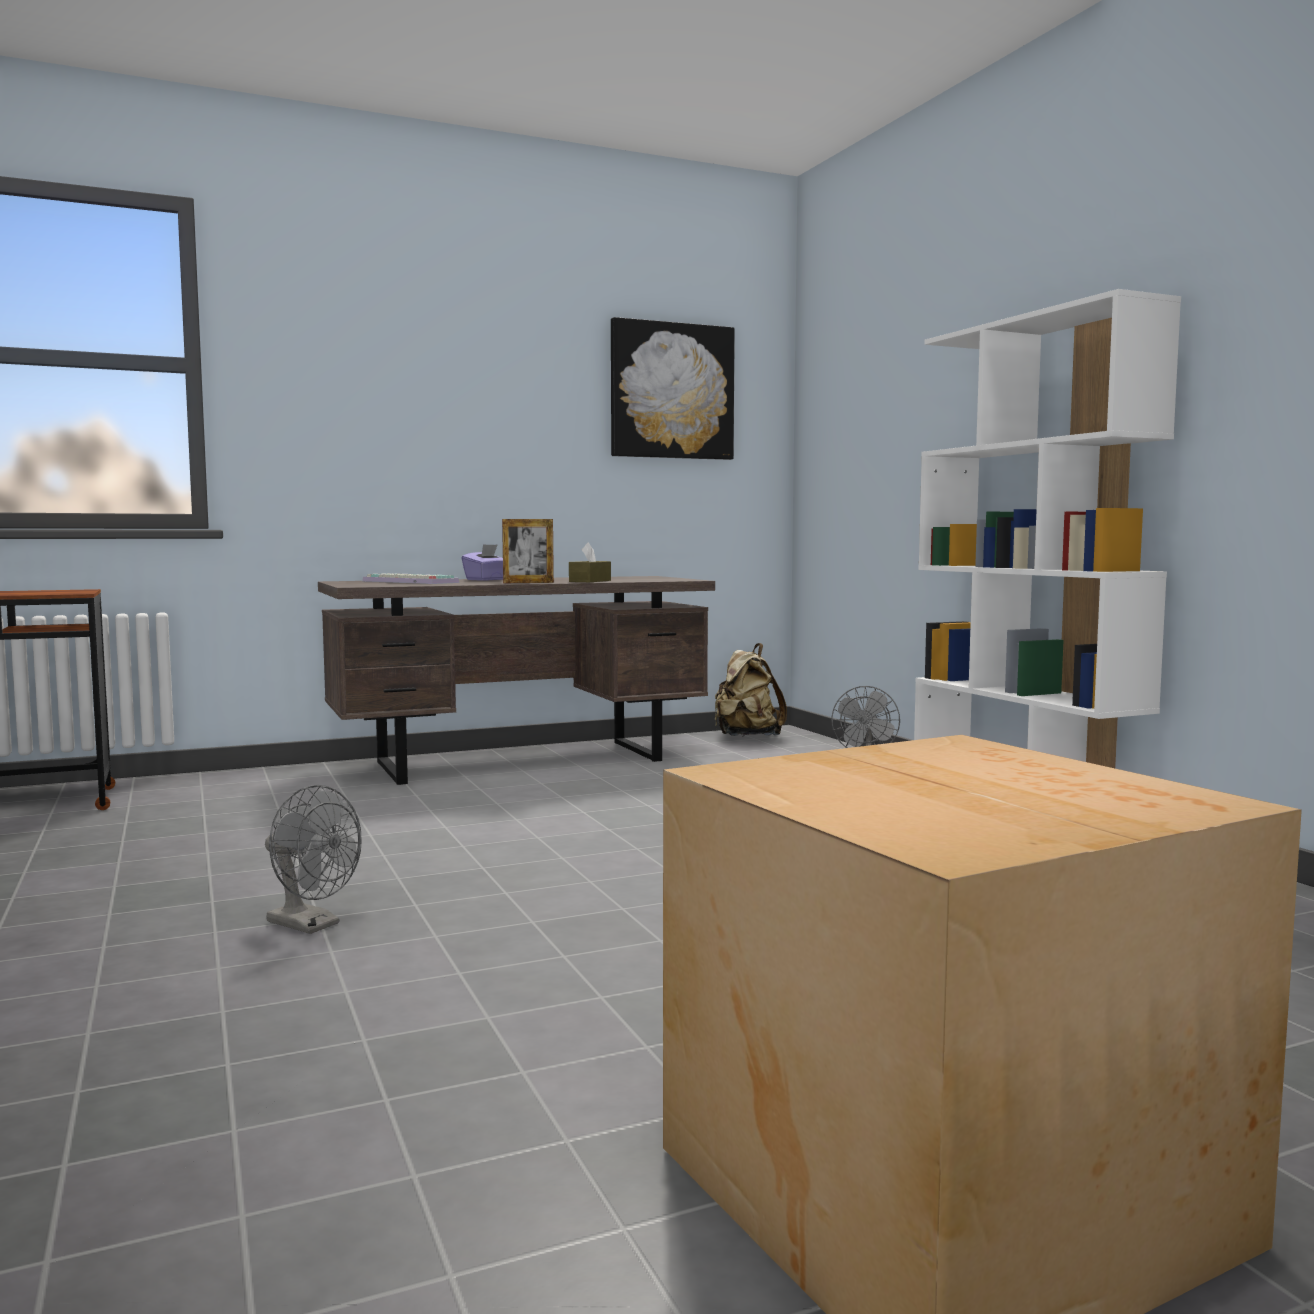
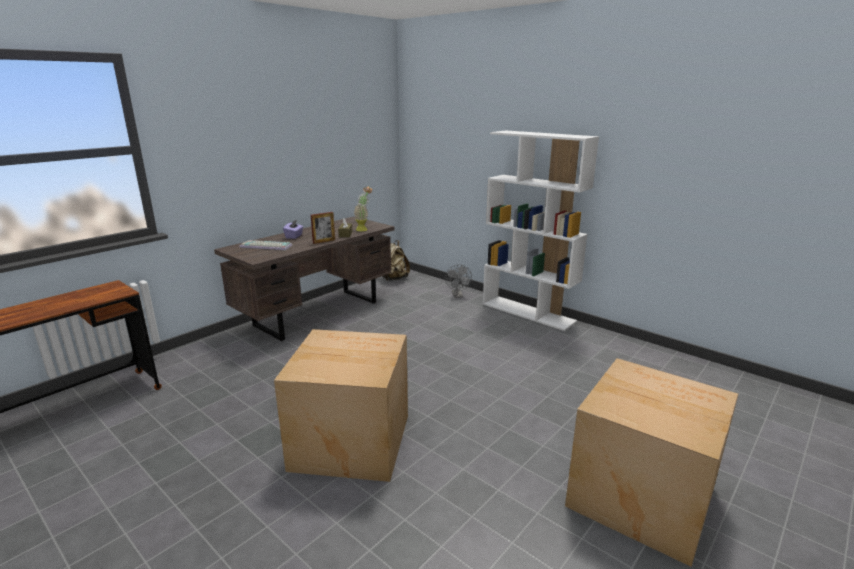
camera: 25 degrees left, 15 degrees up
(312, 925) = (350, 440): grey fan -> cardboard box
(642, 580) = (364, 229): none -> potted plant
(671, 391) = (353, 130): picture -> none

